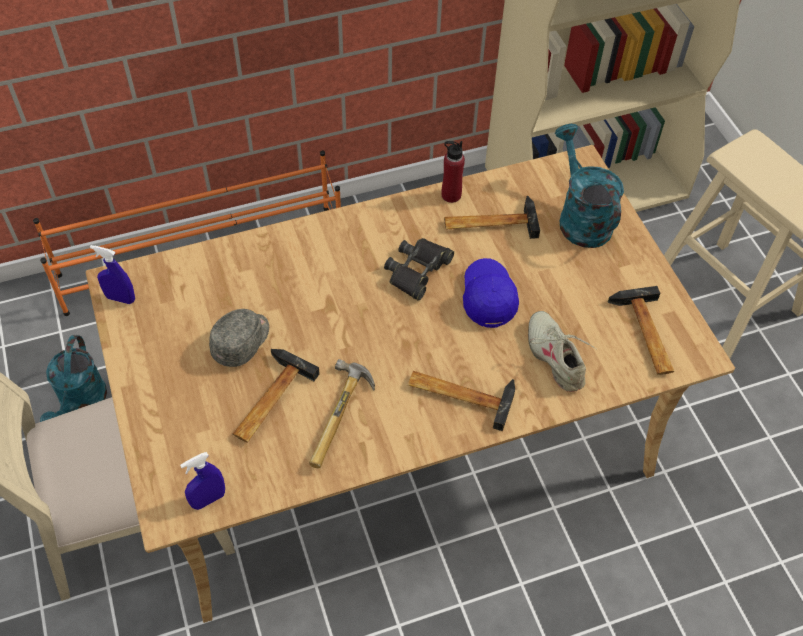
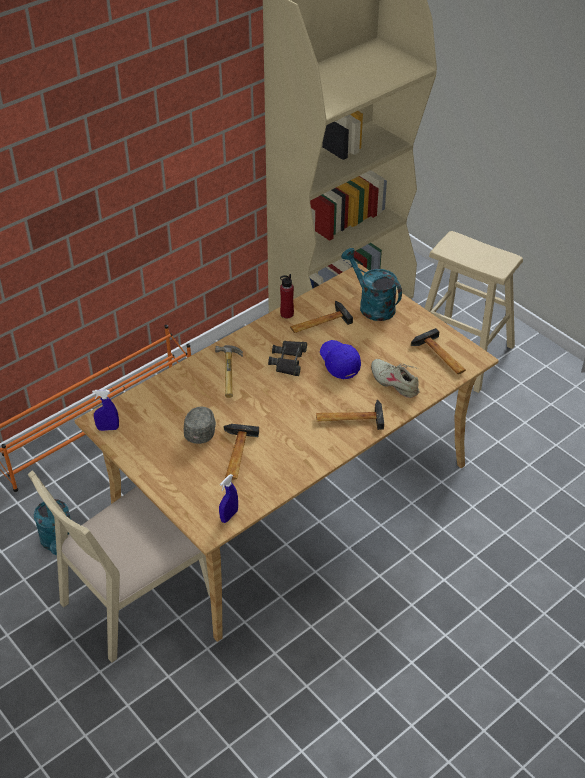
camera: 20 degrees left, 10 degrees down
(343, 418) = (286, 450): hammer -> hammer (232, 373)

